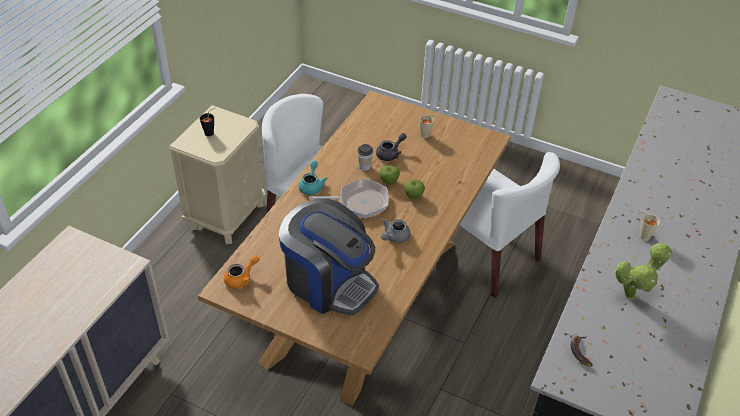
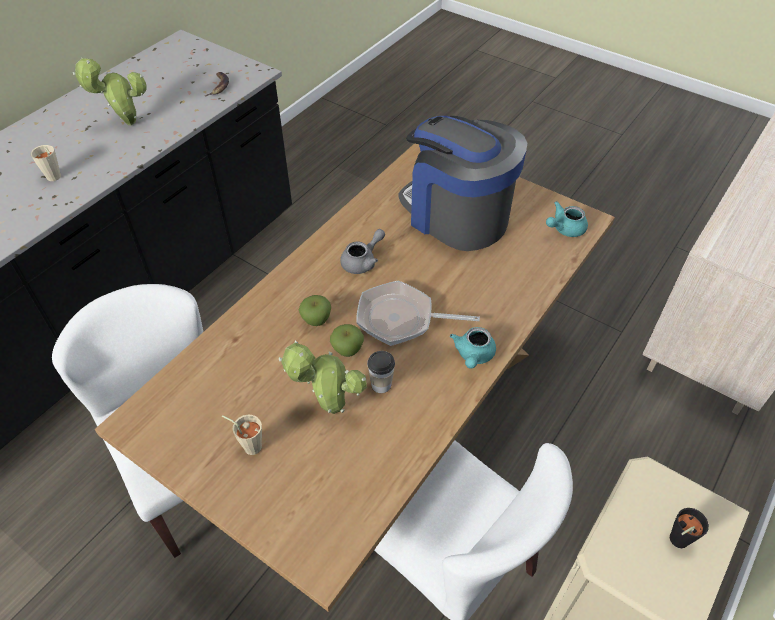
camera: 170 degrees left, 5 degrees up
(241, 278) = (564, 229): orange teapot -> turquoise teapot
(390, 154) = (329, 408): grey teapot -> potted plant

